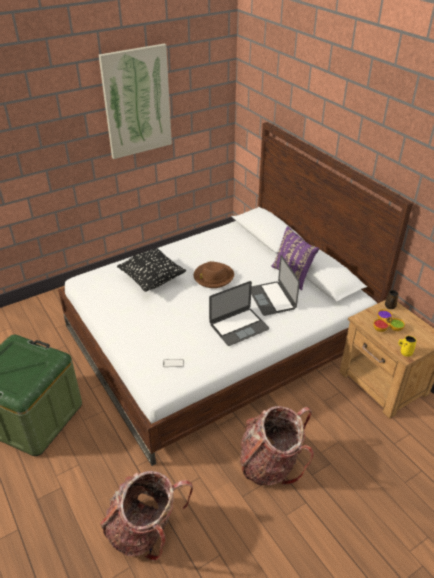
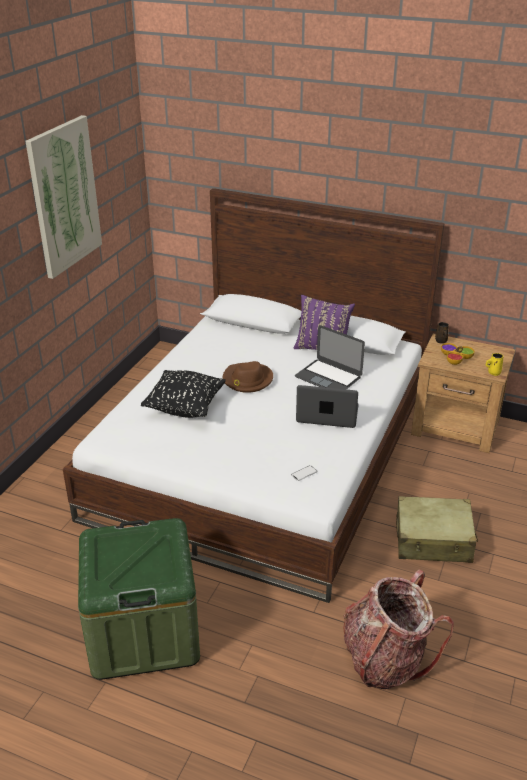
camera: 35 degrees left, 5 degrees down
(239, 326) = (327, 414): laptop -> laptop turned 105 degrees counterclockwise
(270, 463) = (433, 540): backpack -> beige suitcase

